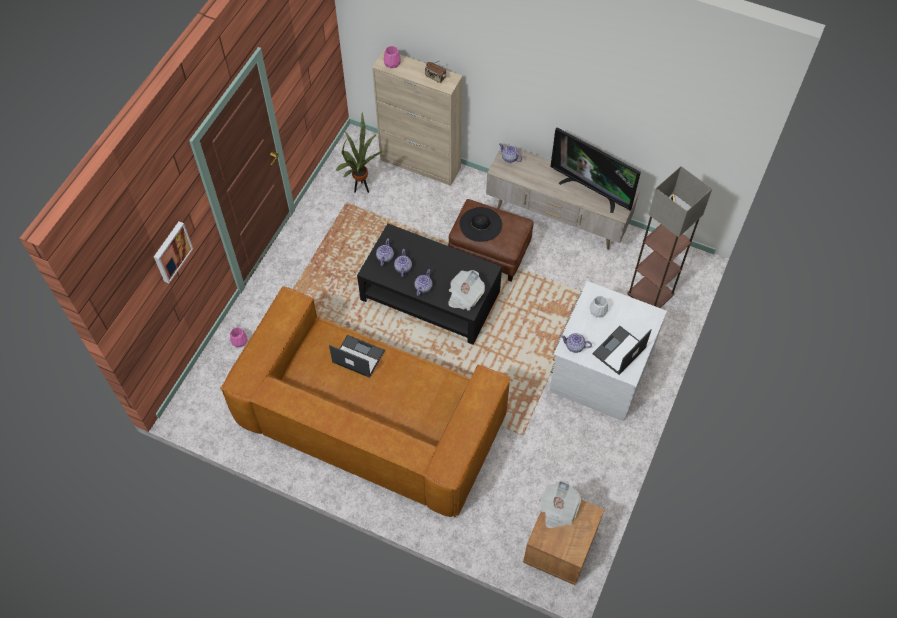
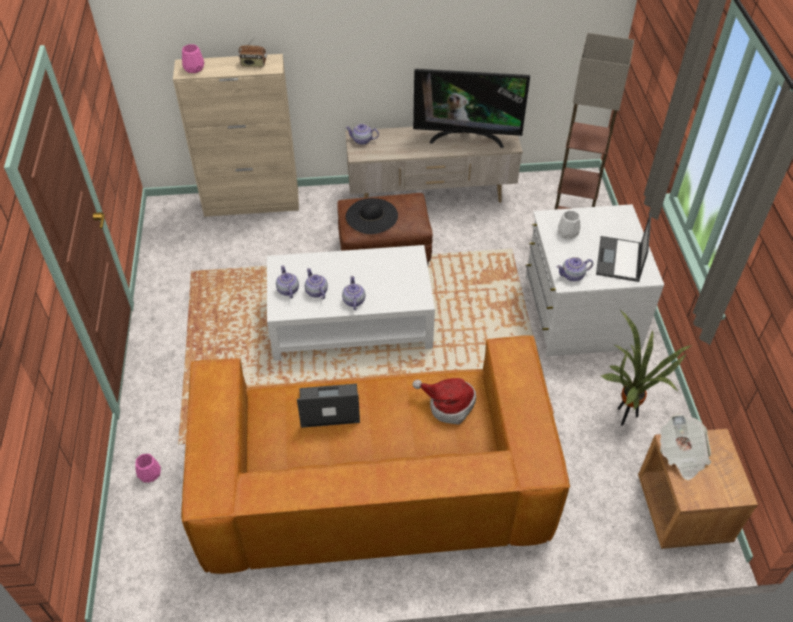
camera: 30 degrees left, 10 degrees down
(171, 251) = (33, 350): picture -> none
(362, 188) = (201, 250): potted plant -> potted plant (625, 415)
(430, 296) = (351, 322): black coffee table -> white coffee table
(433, 395) = (448, 404): none -> hat
(464, 296) = (406, 289): newspaper -> none

